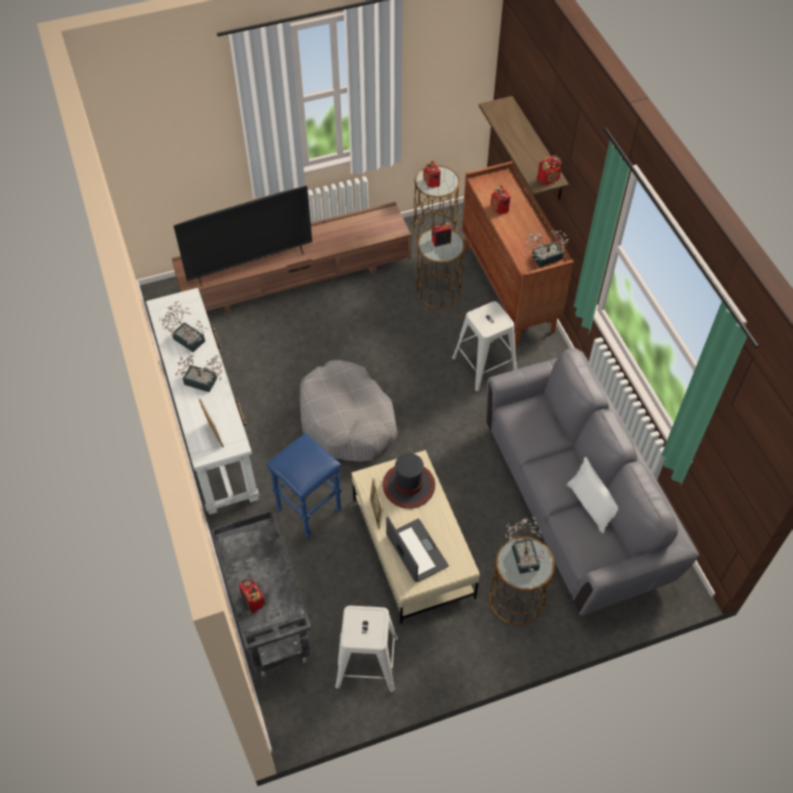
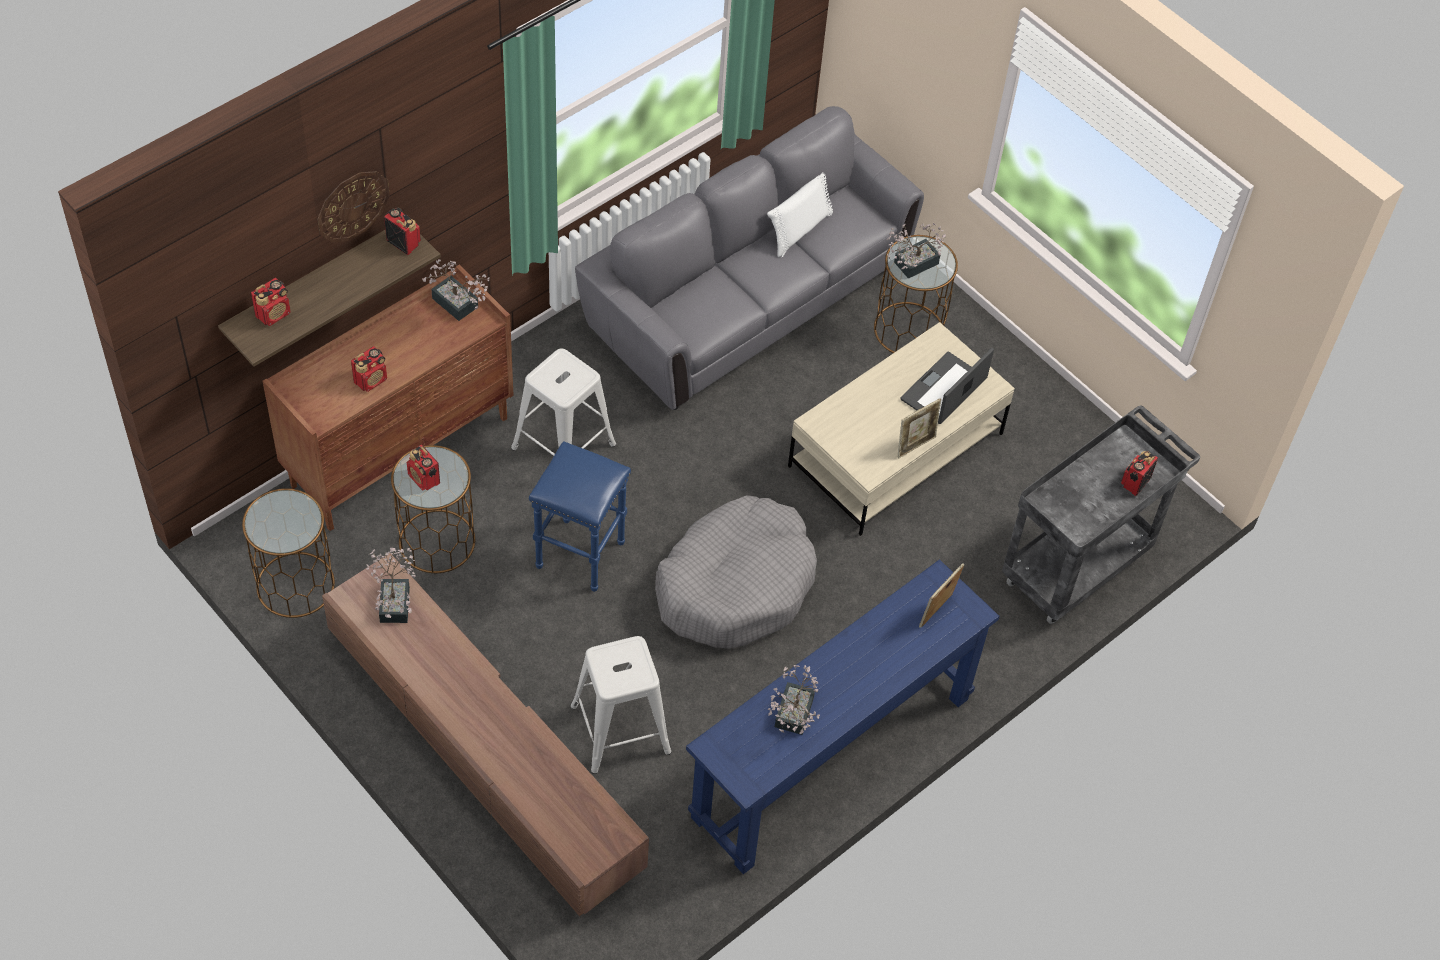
camera: 115 degrees left, 0 degrees up
(204, 383) = (860, 660): potted plant -> potted plant (395, 600)
(210, 429) = (831, 757): white console table -> blue console table
(250, 264) = (545, 760): television -> none
(309, 507) = (896, 583): blue stool -> blue stool (578, 555)
(366, 662) = (1067, 453): white stool -> white stool (620, 729)
(408, 486) = (857, 423): hat -> none
(431, 182) = (291, 527): radio -> radio (274, 314)
(558, 131) = (352, 205): none -> wall clock

